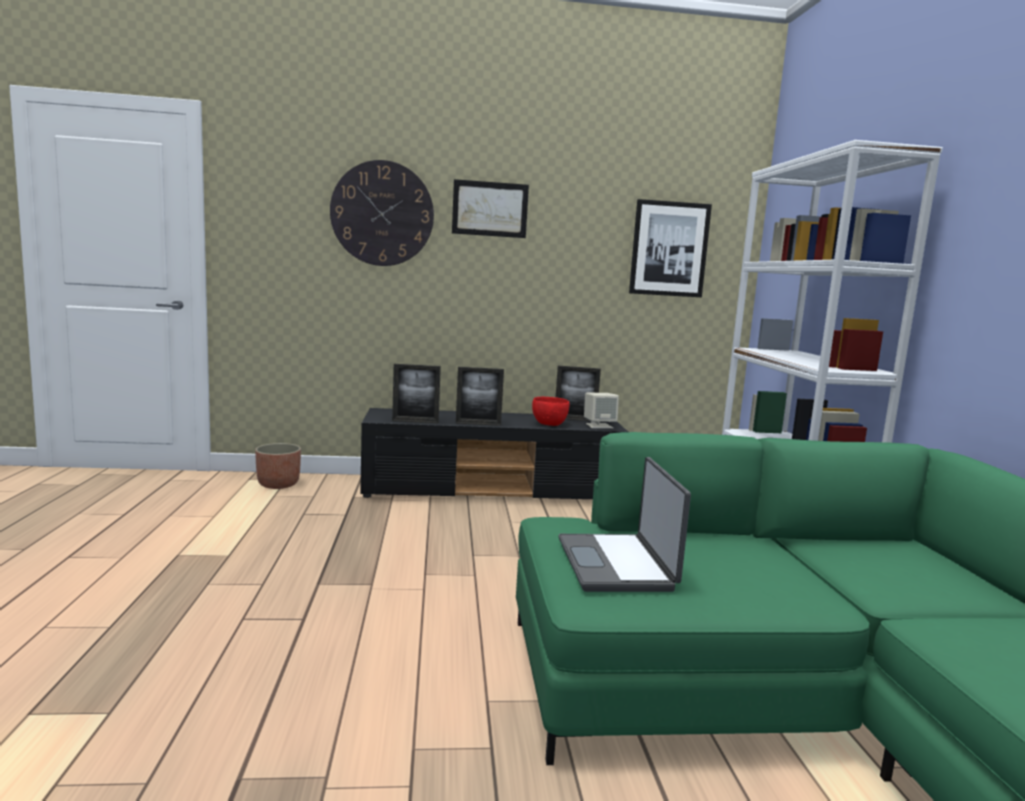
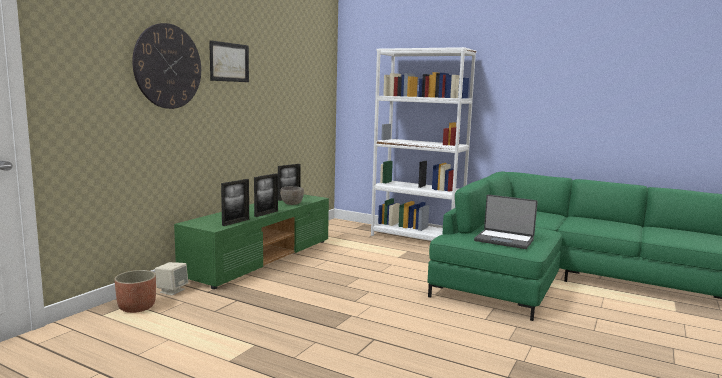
camera: 55 degrees left, 0 degrees up
(493, 490) = (261, 258): black tv stand -> green tv stand
(549, 424) = (292, 204): red bowl -> grey bowl
(599, 426) = (310, 198): beige speaker -> beige speaker (172, 290)
(669, 249) = (307, 85): picture -> none

